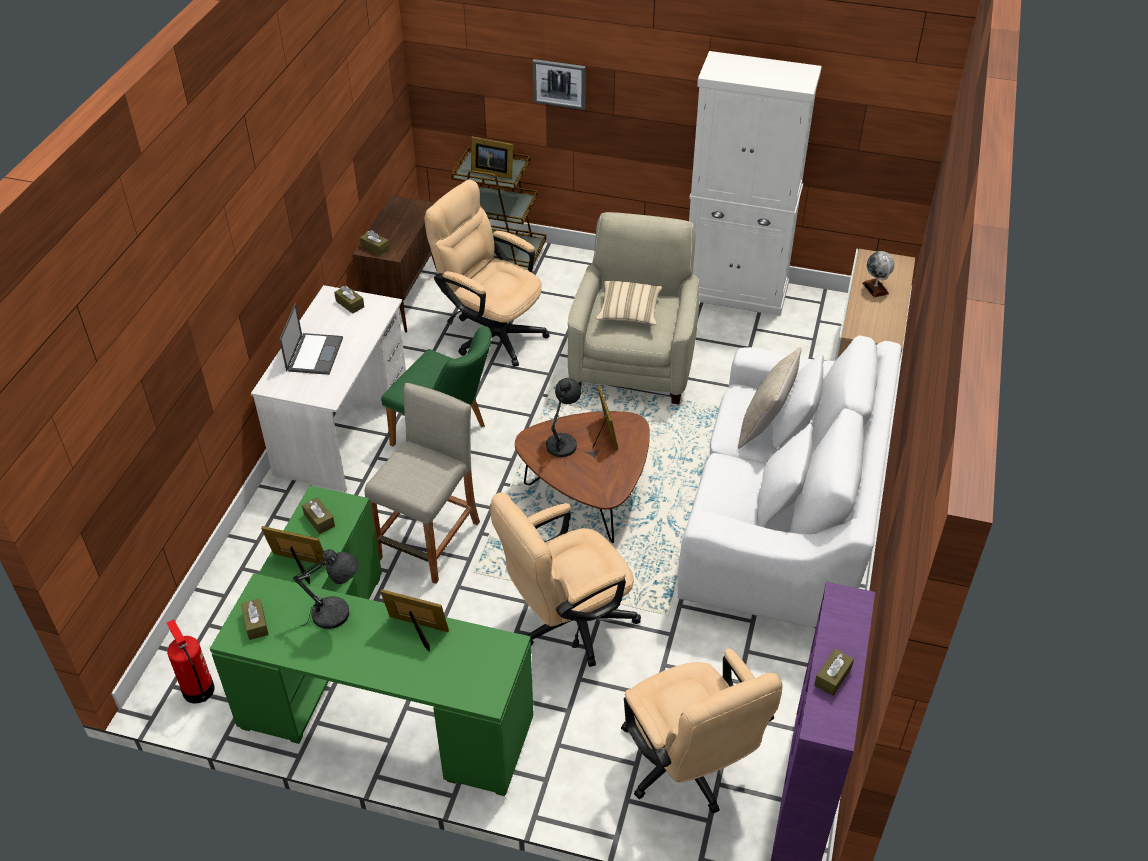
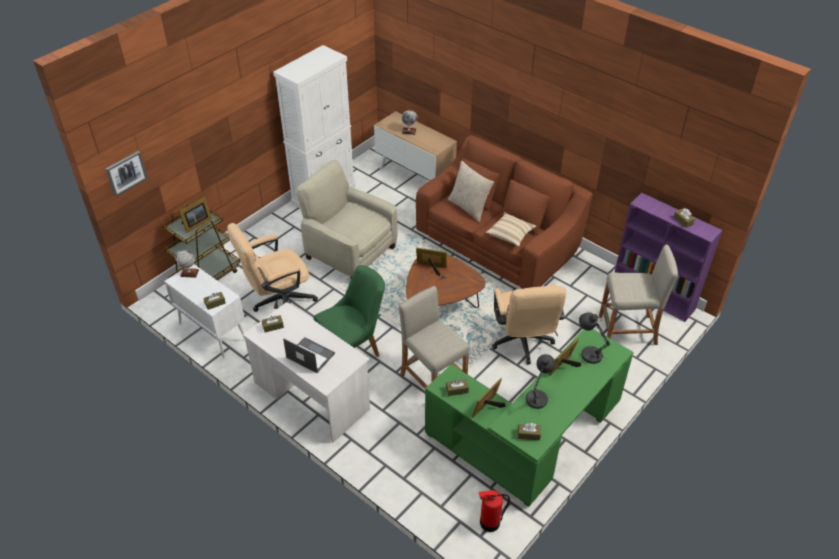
camera: 65 degrees left, 0 degrees up
(404, 298) = (212, 332): brown cabinet -> white cabinet
(416, 208) = (189, 273): none -> globe
(559, 83) = (201, 146): picture -> picture (126, 173)
(563, 443) = (428, 286): grey table lamp -> grey table lamp (589, 353)
(629, 312) = (351, 222): beige pillow -> beige pillow (510, 235)
(687, 769) = (627, 330): beige office chair -> beige stool
(781, 520) = (497, 242): white sofa -> brown sofa

